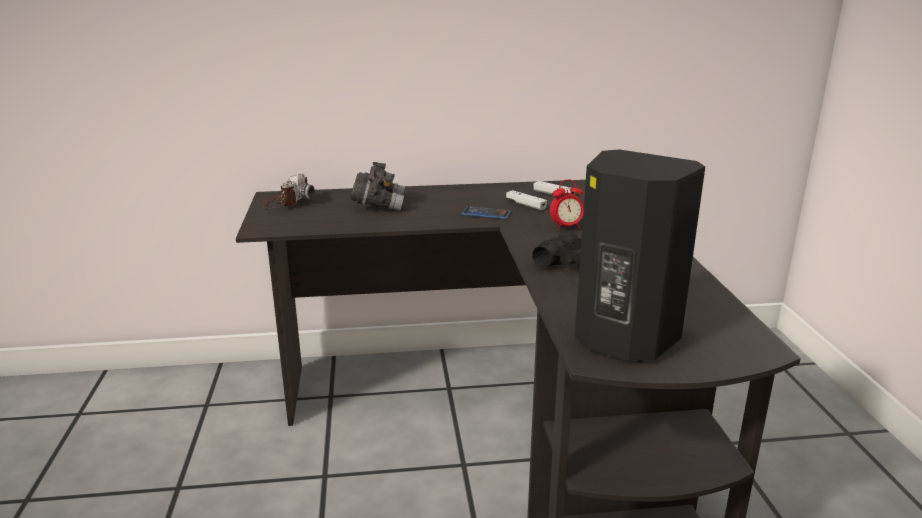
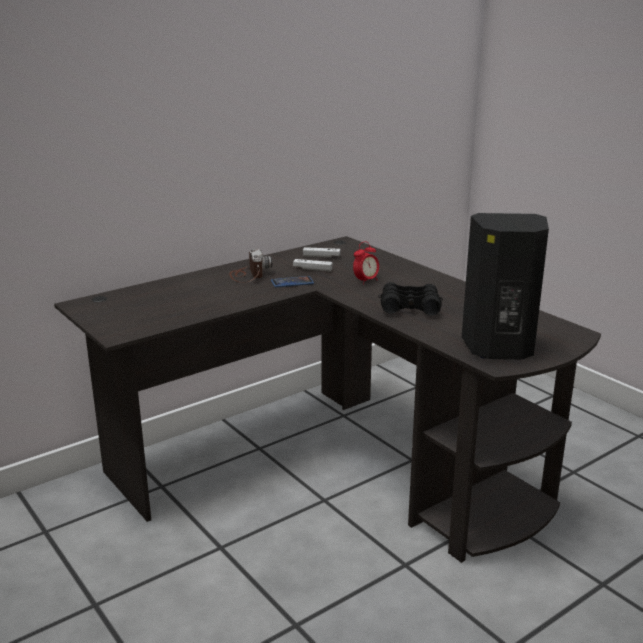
camera: 30 degrees left, 0 degrees up
(287, 201) = (104, 306): camera -> camera (248, 275)
(378, 205) = (192, 293): grey binoculars -> none

